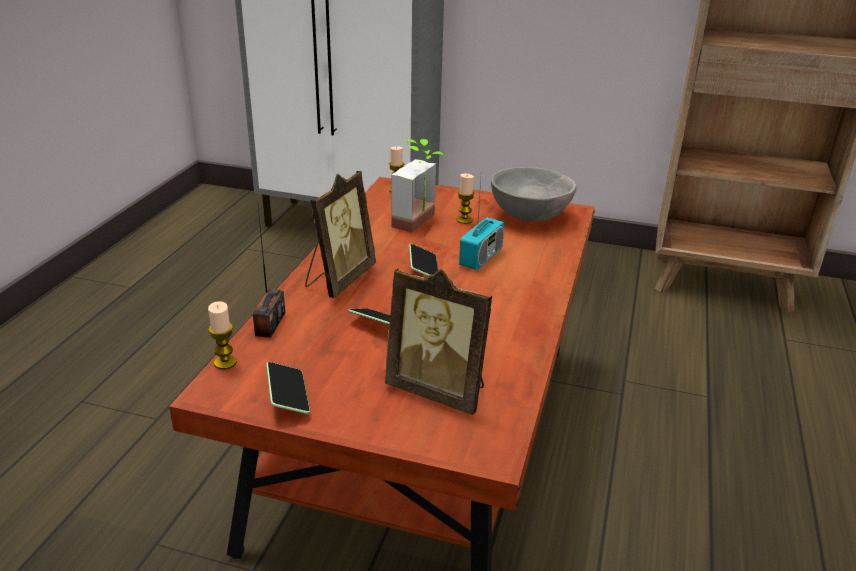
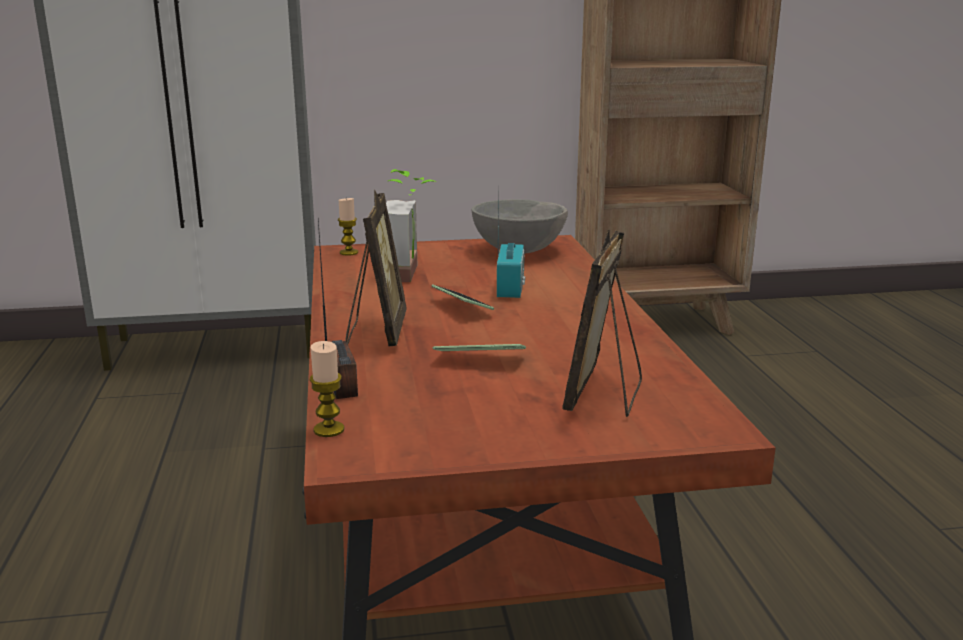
camera: 25 degrees left, 10 degrees down
(288, 396) = (446, 440): phone -> none
(439, 390) = (604, 396): picture frame -> picture frame turned 105 degrees clockwise
(464, 220) = (455, 264): candle -> none

